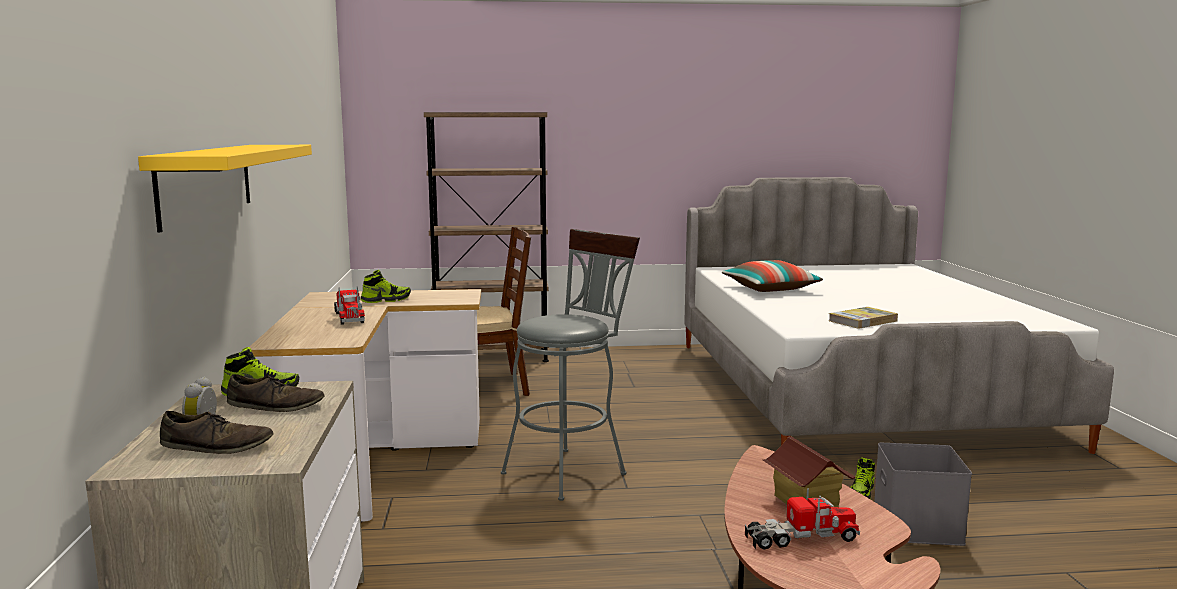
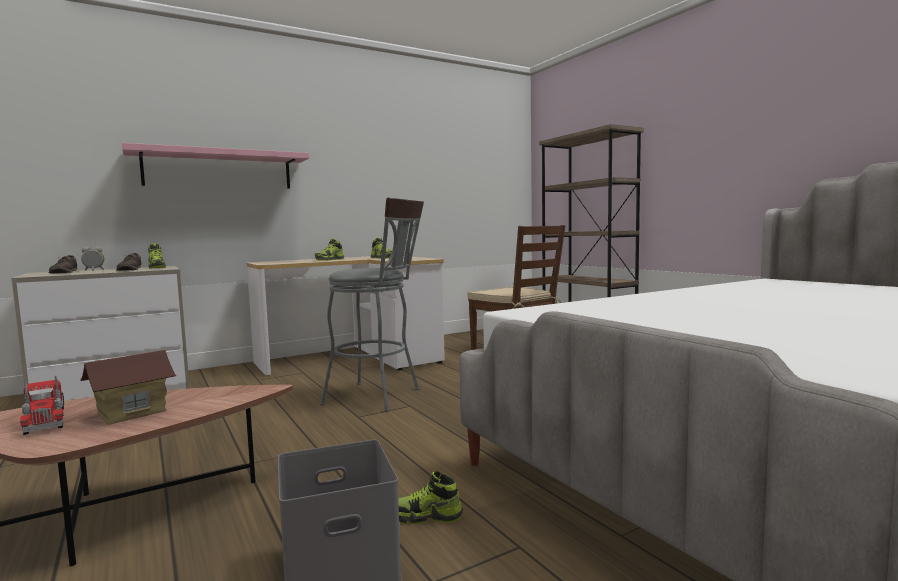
camera: 65 degrees right, 5 degrees down
(206, 182) = (219, 170): yellow shelf -> pink shelf
(348, 317) = (329, 260): toy truck -> shoe
(770, 289) = (720, 293): pillow -> none
(862, 321) = (630, 320): book -> none

